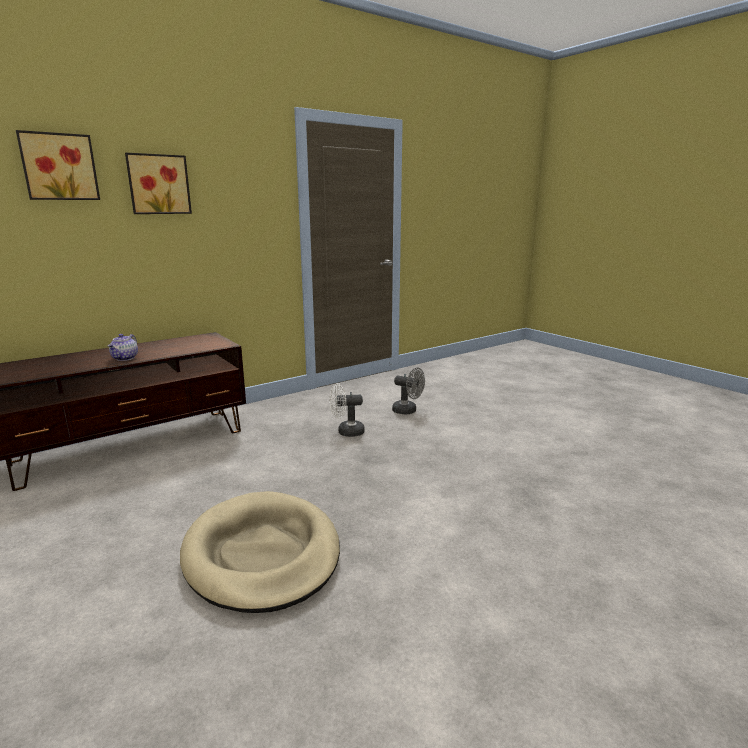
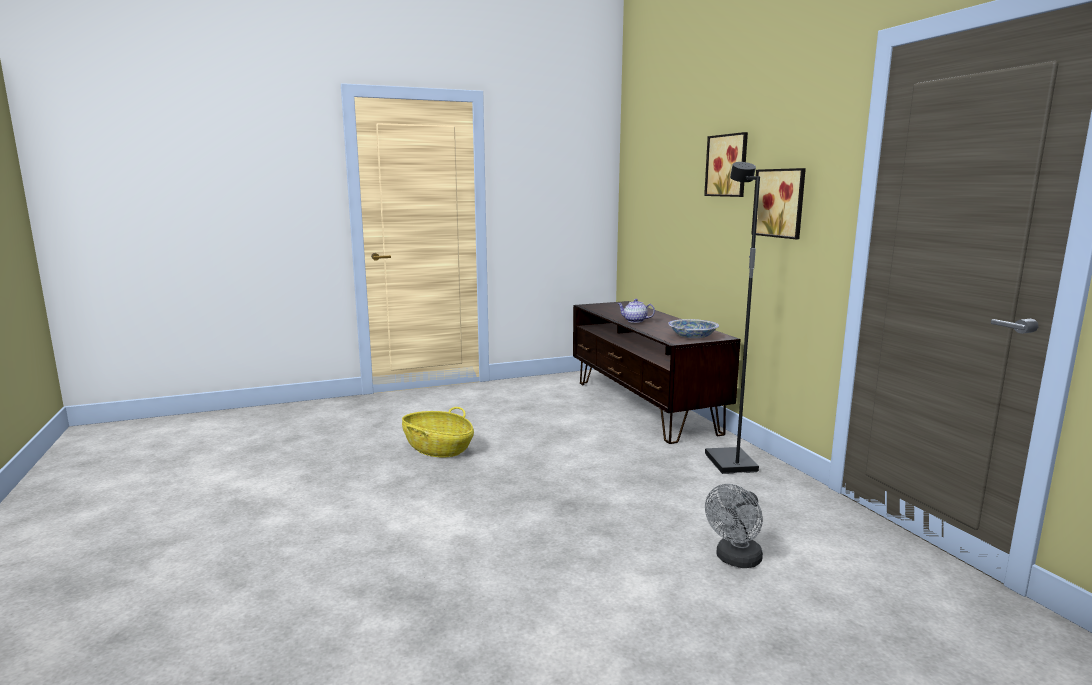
camera: 105 degrees right, 5 degrees down
(59, 167) = (680, 154): picture -> picture (781, 203)
(209, 341) = (692, 337): none -> bowl
(262, 554) = (438, 448): beige dog bed -> basket
(277, 412) = (729, 463): none -> black floor lamp
(346, 432) = (655, 499): white fan -> none

